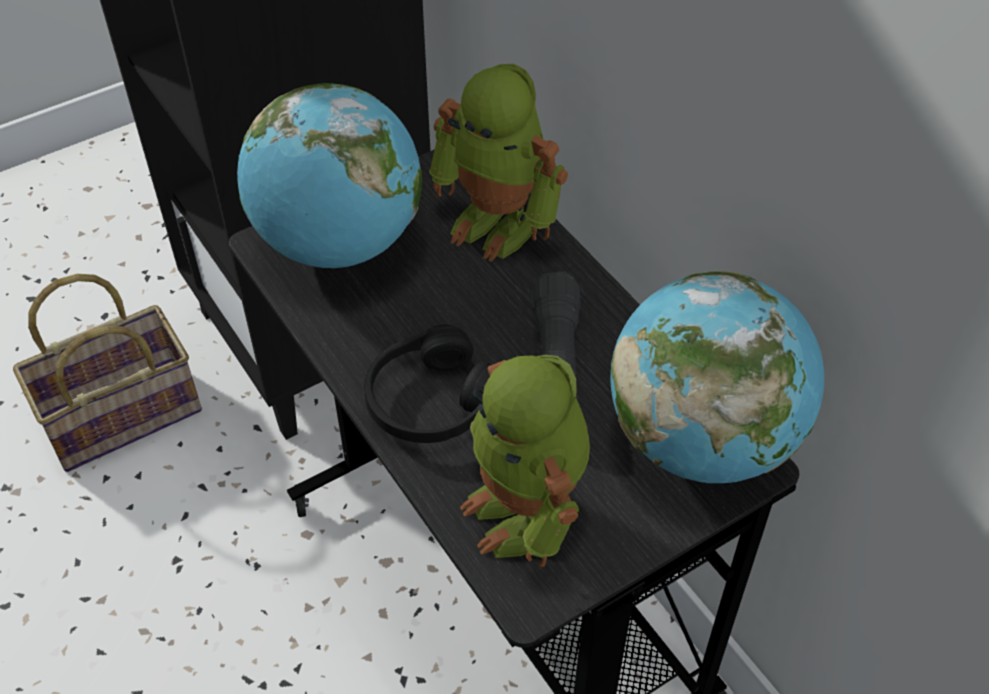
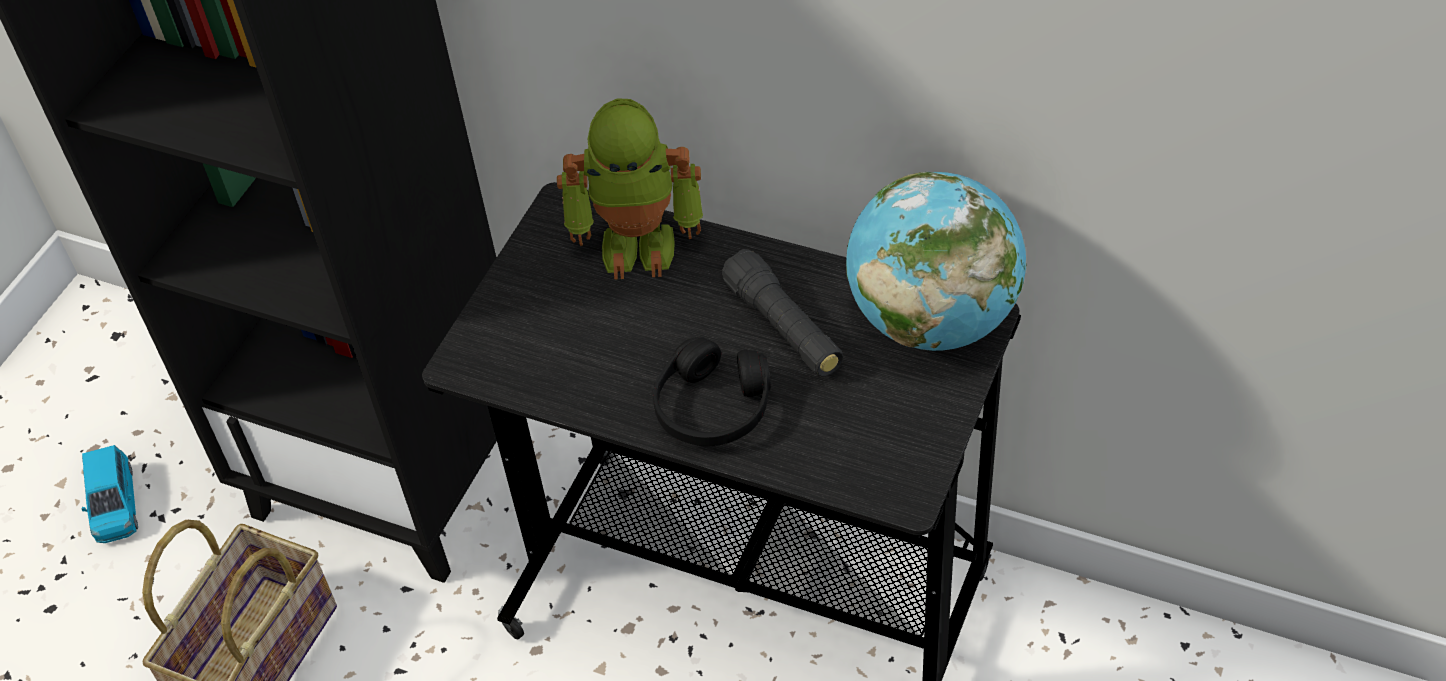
camera: 30 degrees left, 0 degrees up
(127, 252) = (115, 505): none -> blue toy car
(339, 244) = (522, 330): globe -> none
(526, 512) = (854, 443): toy robot -> none

